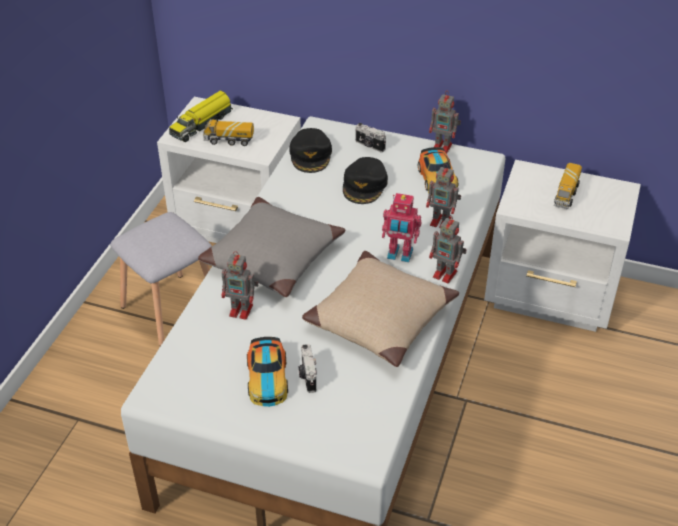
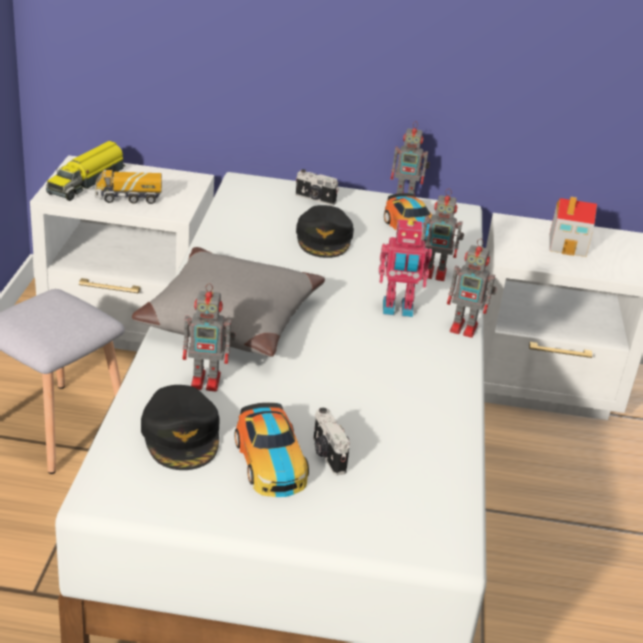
camera: 15 degrees left, 10 degrees down
(311, 155) = (244, 209): black cap -> black cap (182, 435)
(379, 318) = (399, 380): beige pillow -> none
(566, 195) = (568, 245): toy truck -> toy house

